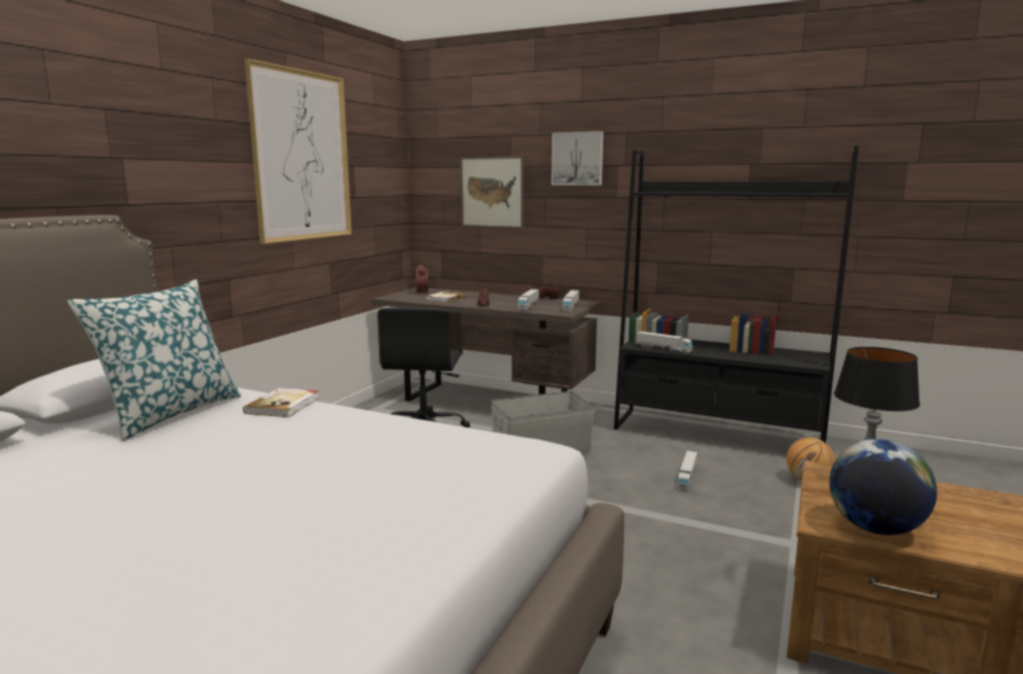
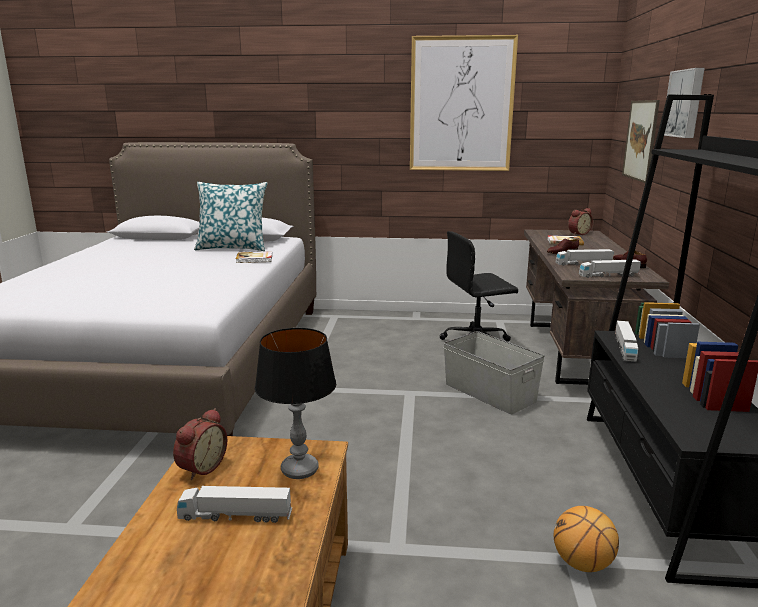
camera: 70 degrees right, 5 degrees up
(687, 477) = (502, 472): toy truck -> toy truck (235, 515)
(875, 528) = (200, 467): globe -> alarm clock

